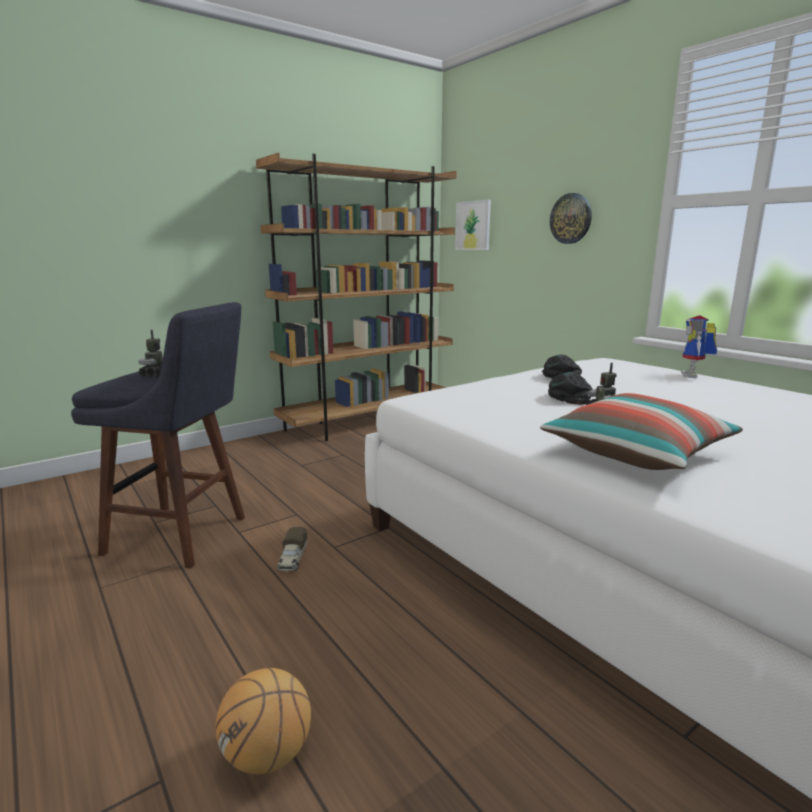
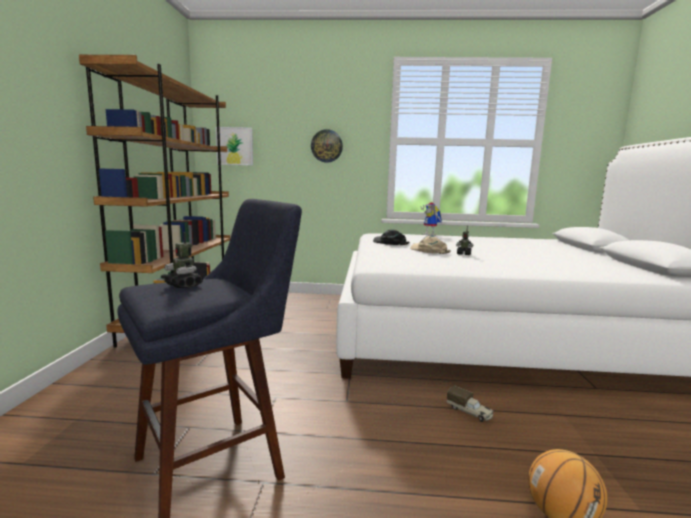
camera: 50 degrees left, 5 degrees down
(292, 560) = (341, 423): toy truck -> toy truck (469, 412)
(569, 395) = (428, 250): black cap -> beige cap
(637, 453) = (530, 265): pillow -> none

